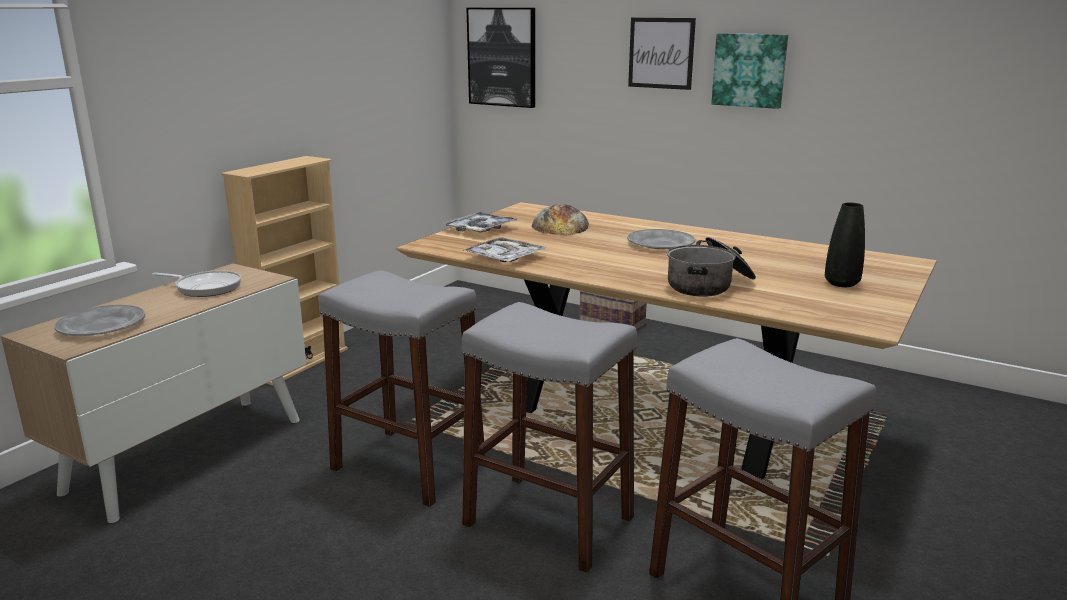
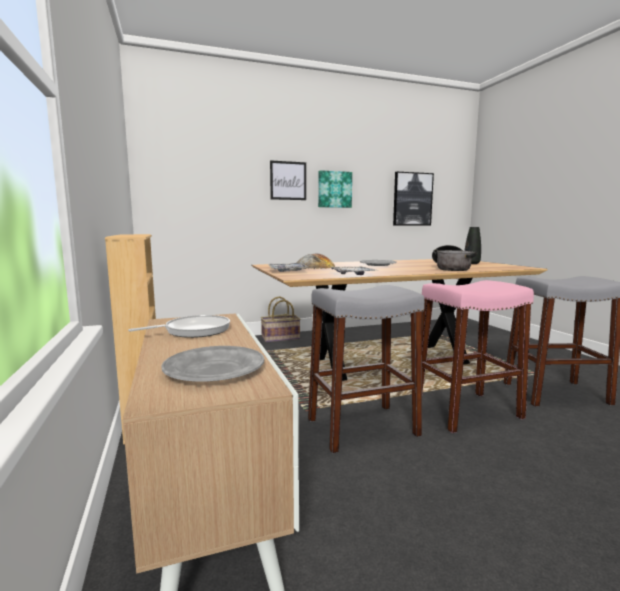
camera: 50 degrees left, 10 degrees down
(502, 57) = (178, 182): picture -> picture (412, 199)
(548, 521) = (466, 411): grey stool -> pink stool

